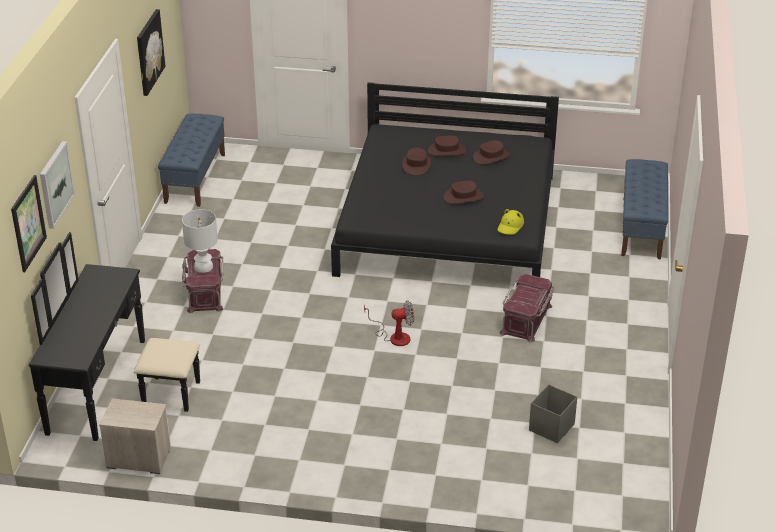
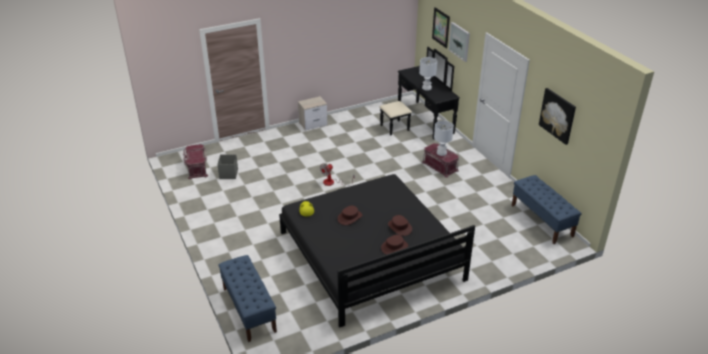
camera: 145 degrees right, 0 degrees up
(104, 304) = (426, 88): none -> white table lamp
(138, 457) = (377, 108): nightstand -> nightstand (313, 124)
(491, 157) = (361, 253): brown hat -> none
(527, 319) = (276, 216): red storage box -> red storage box (196, 168)

